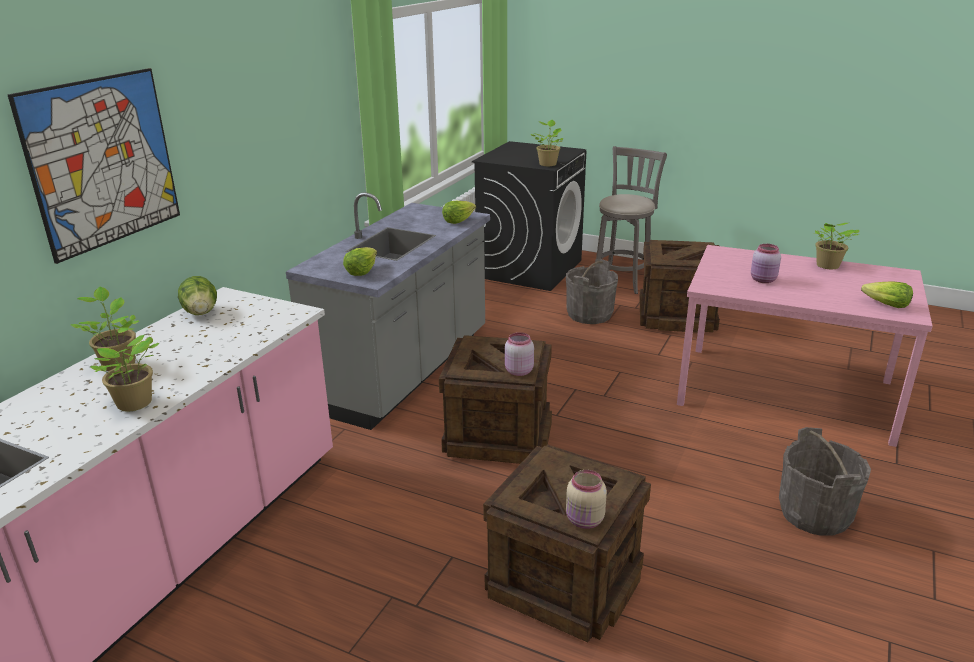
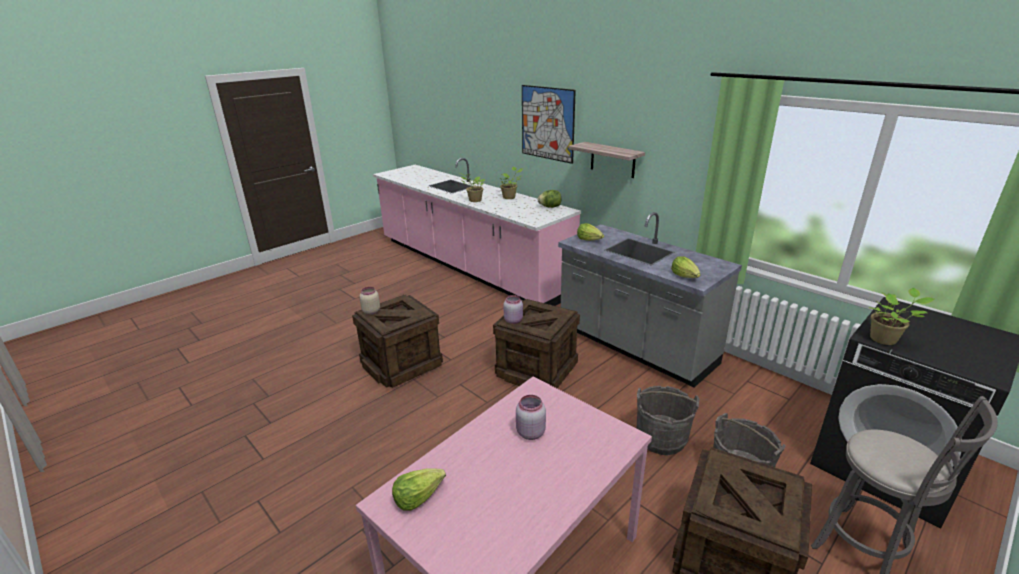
camera: 110 degrees right, 0 degrees up
(240, 169) = (612, 160): none -> shelf
(815, 513) = (361, 486): grey bucket -> grey bucket (661, 438)
(827, 266) = (543, 511): potted plant -> none

